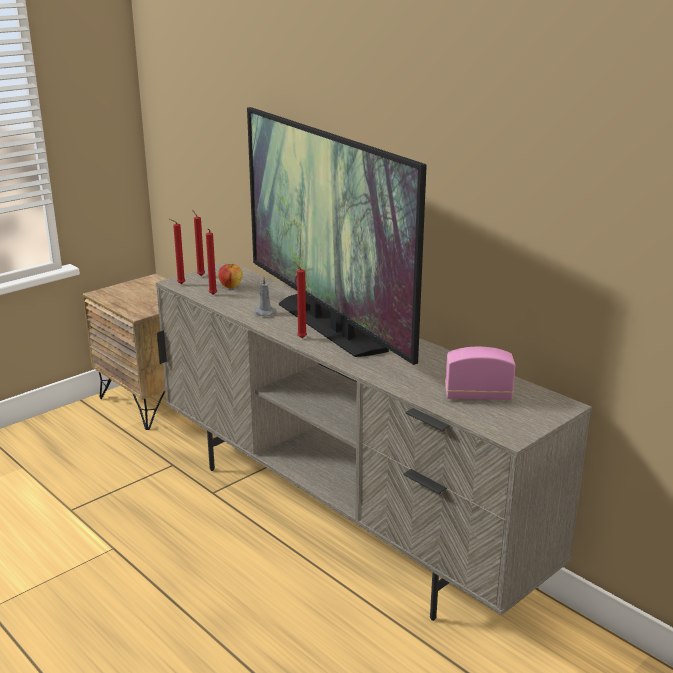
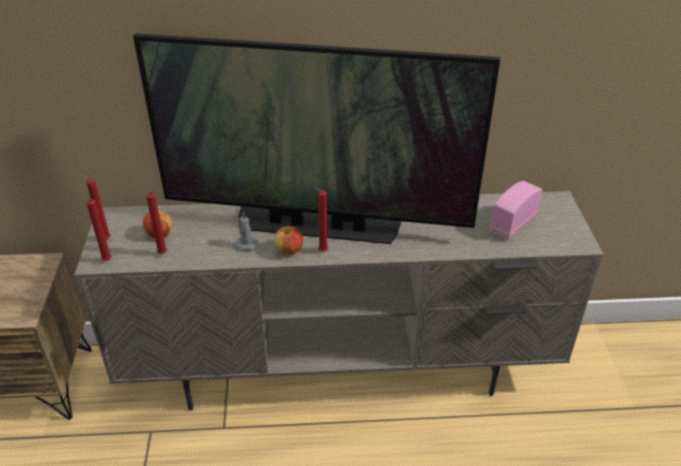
camera: 50 degrees left, 15 degrees up
(282, 327) = (289, 250): none -> apple

